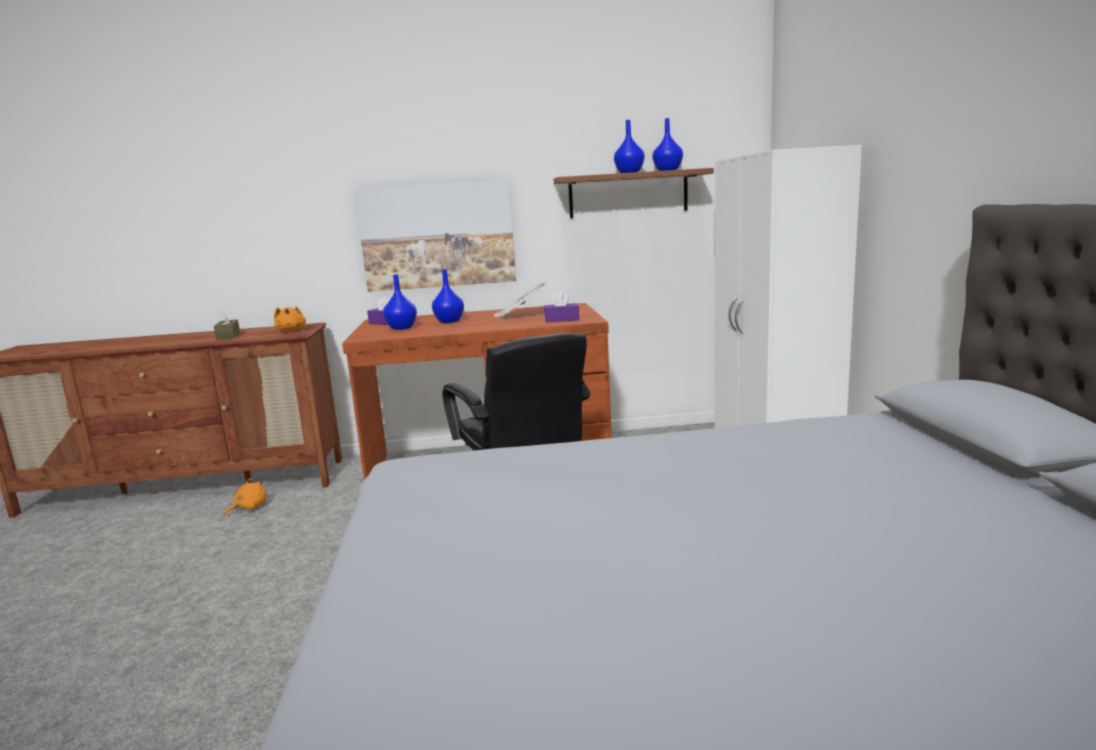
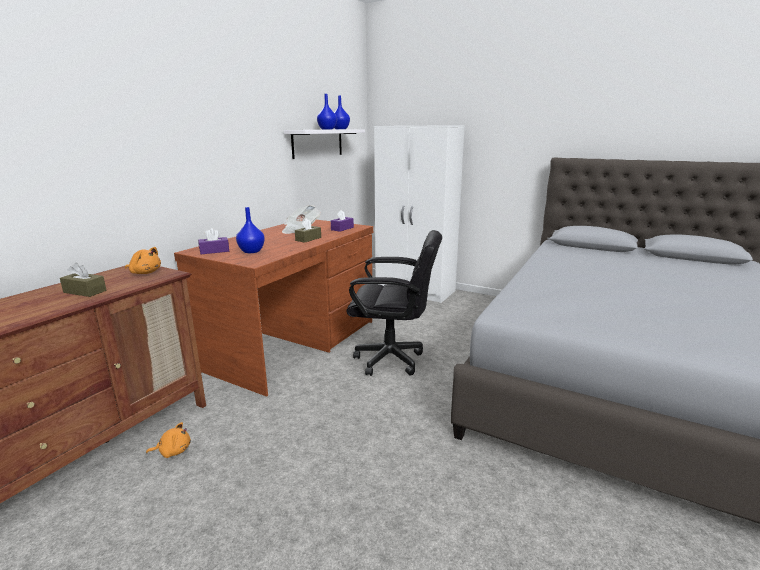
camera: 55 degrees left, 5 degrees up
(249, 507) = (173, 451): orange plush toy -> orange plush toy turned 90 degrees clockwise
(438, 235) = (219, 173): picture -> none
(449, 321) = (267, 241): blue vase -> none
(485, 325) = (308, 239): none -> brown tissue box
(628, 194) = (317, 143): brown shelf -> white shelf

